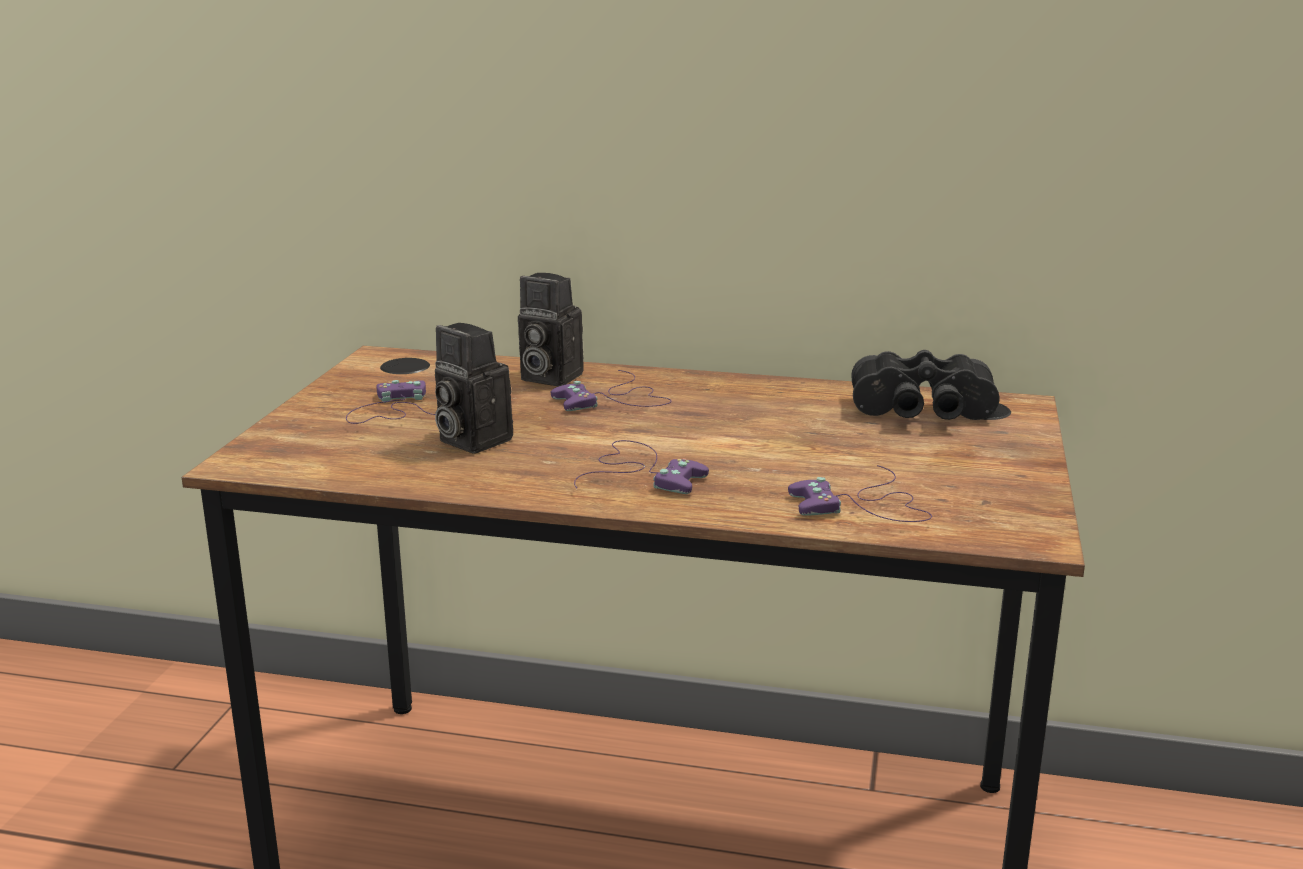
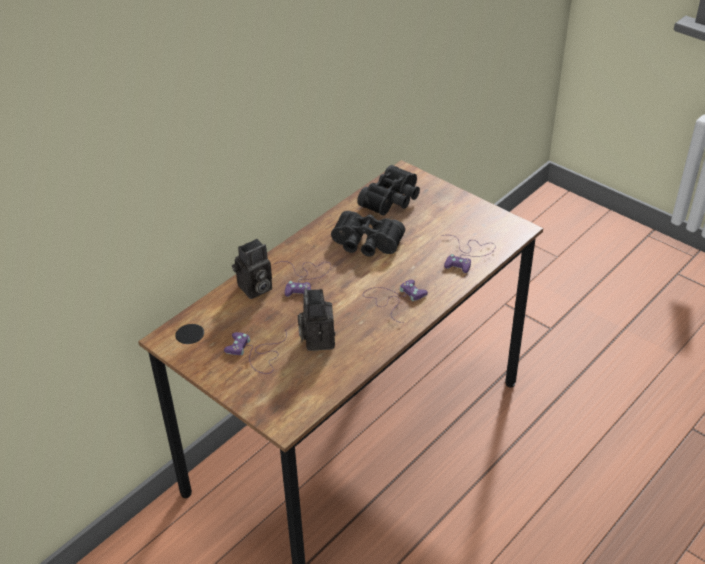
camera: 60 degrees left, 20 degrees up
(470, 440) = (317, 339): camera -> camera turned 105 degrees clockwise
(764, 420) = (365, 244): none -> black binoculars

